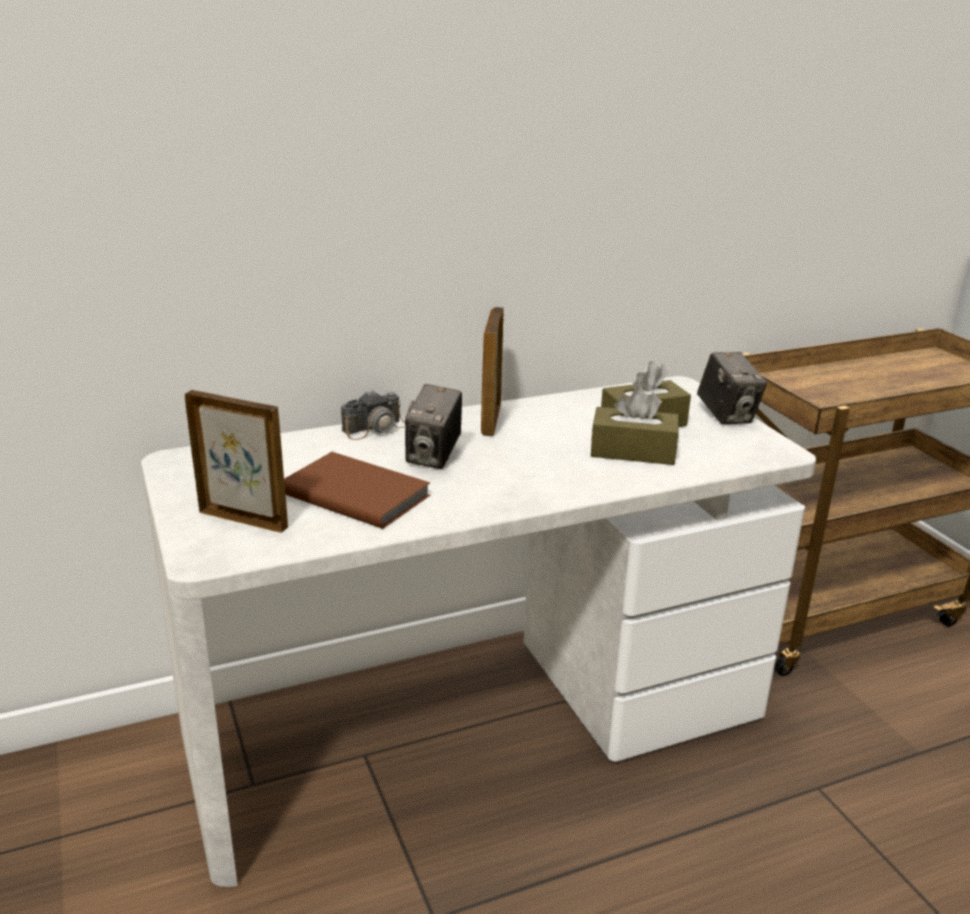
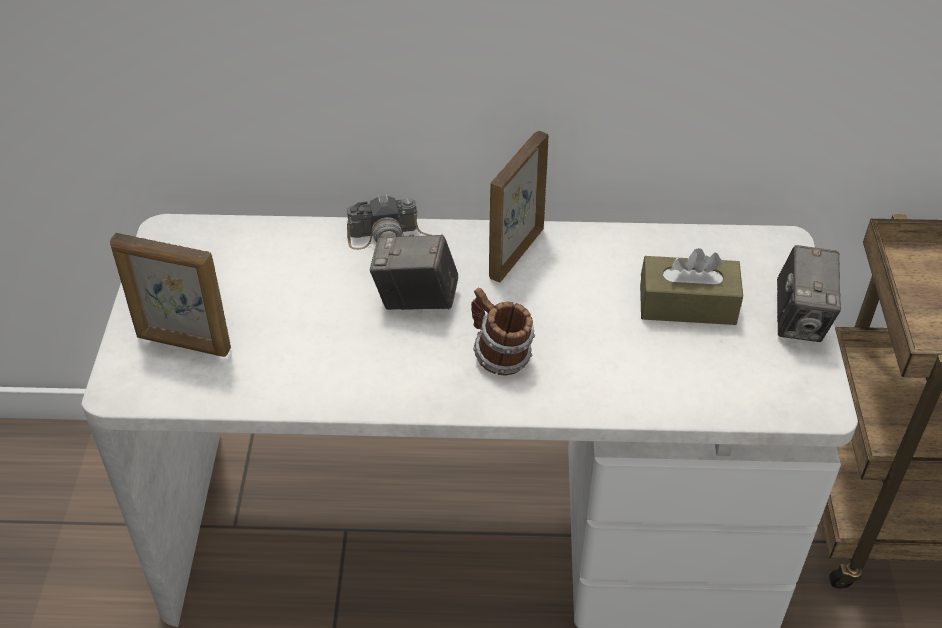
camera: 25 degrees right, 20 degrees up
(244, 519) = (183, 343): picture frame -> picture frame turned 150 degrees clockwise
(356, 493) = (306, 336): brown book -> none
(433, 457) = (416, 300): camera -> camera turned 60 degrees clockwise
(530, 473) = (499, 356): none -> mug
(633, 451) = (638, 353): brown tissue box -> none

